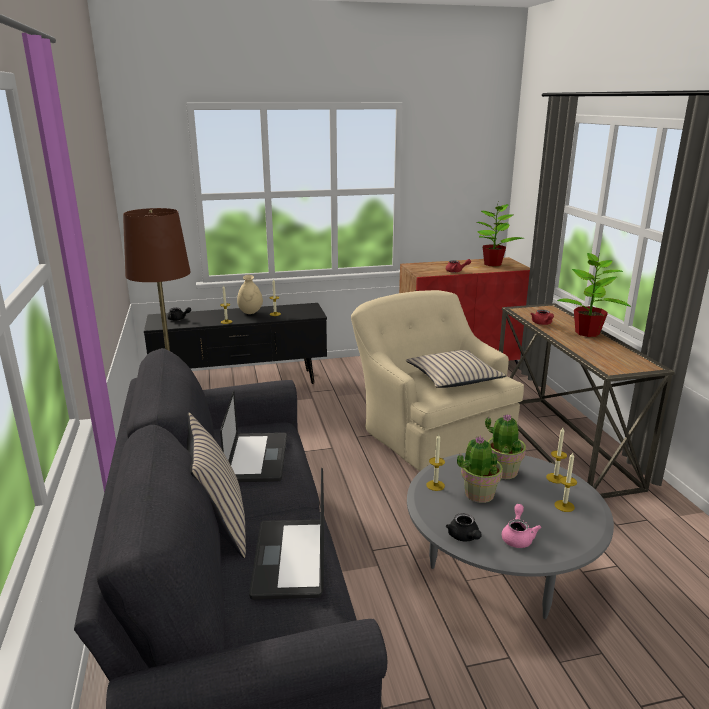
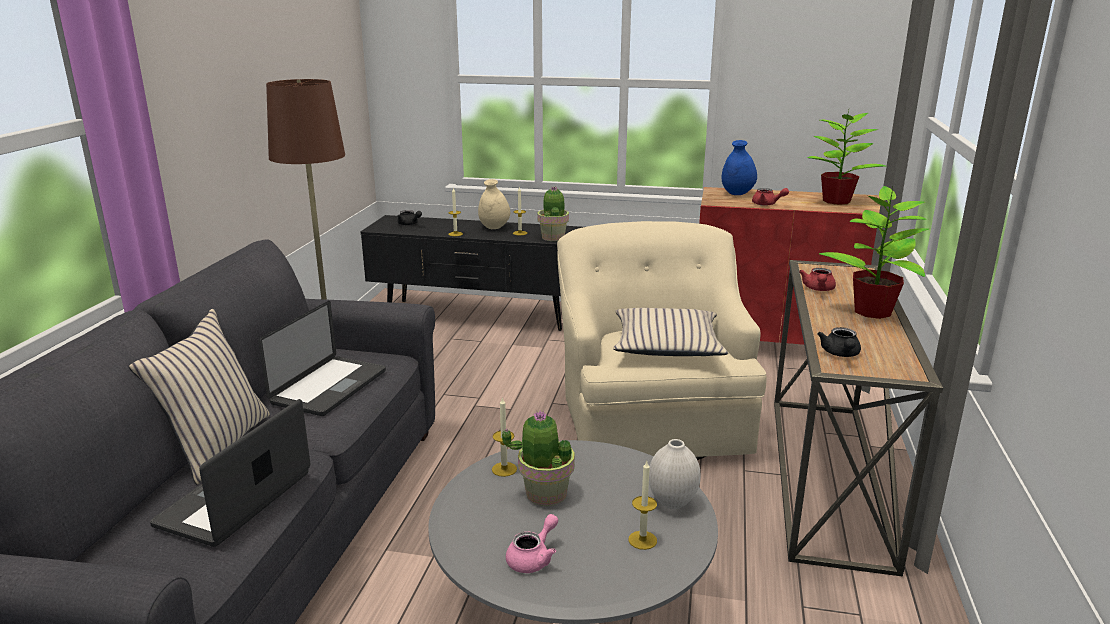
camera: 25 degrees right, 0 degrees up
(428, 266) = (737, 194): none -> blue vase
(464, 537) = (467, 538): black teapot -> black teapot (840, 354)
(503, 471) = (611, 475): potted plant -> potted plant (553, 237)
(555, 478) = (673, 502): candle -> white vase

